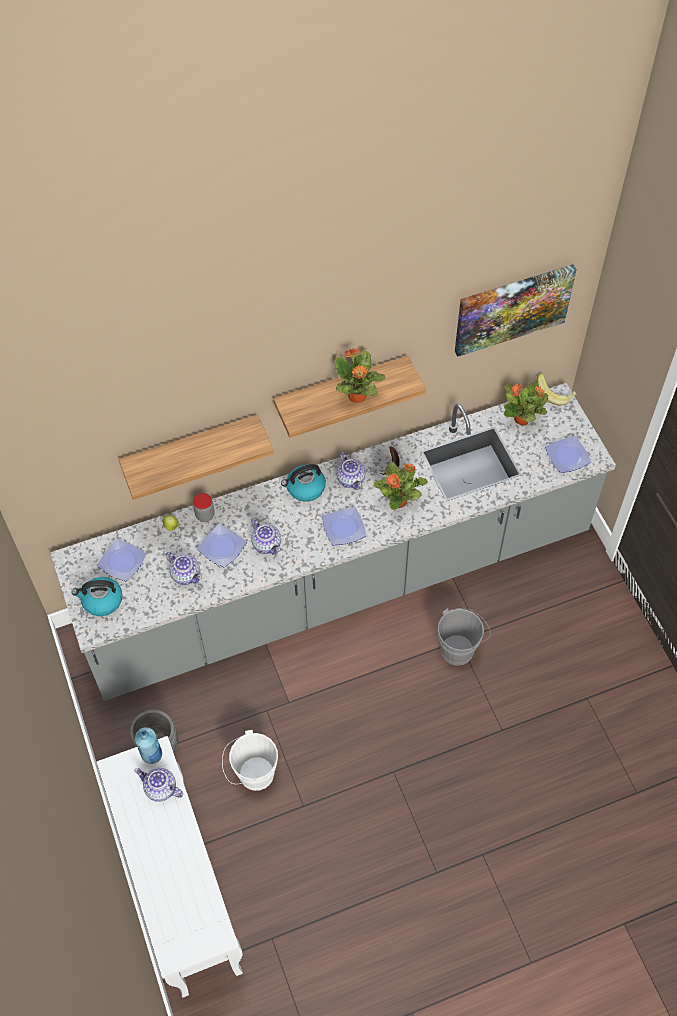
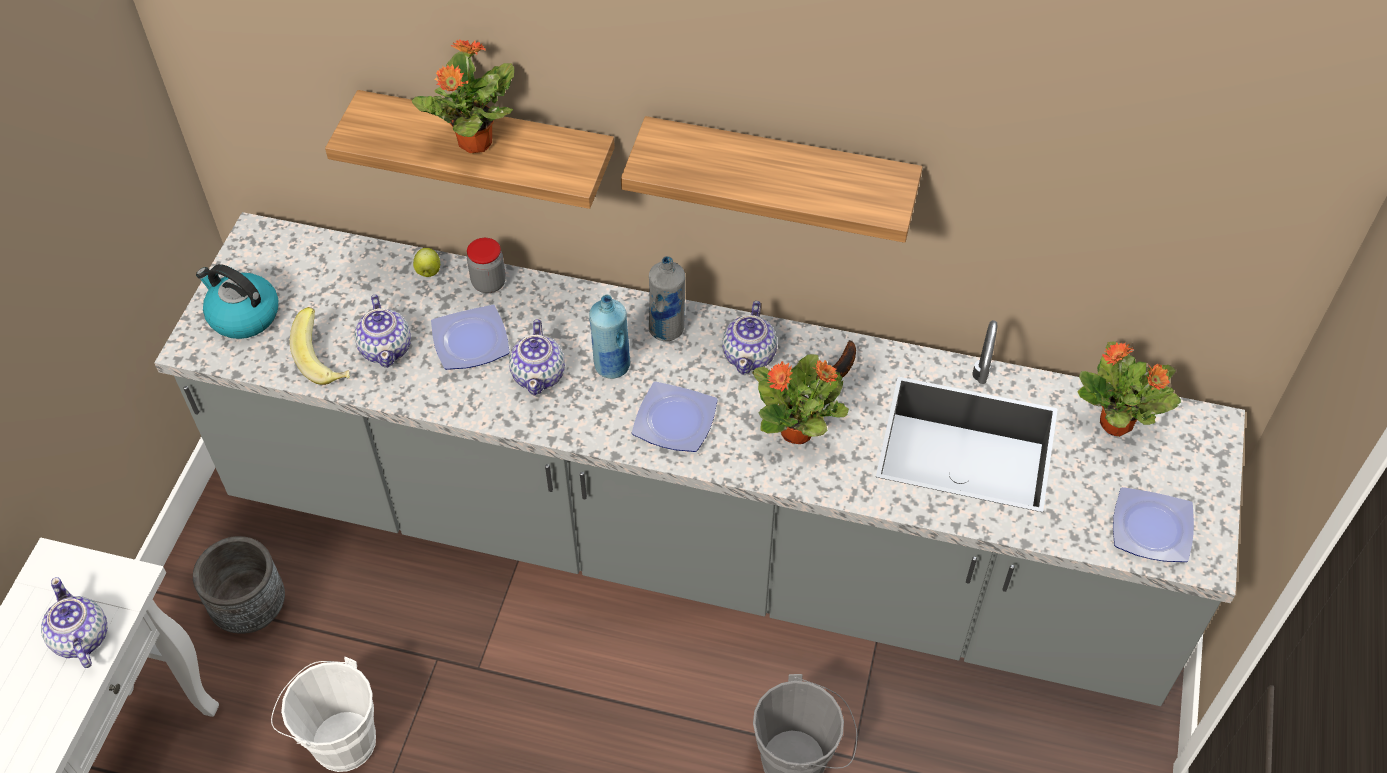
camera: 35 degrees right, 5 degrees down
(122, 561) = (320, 278): plate -> none
(152, 755) = (116, 580): blue bottle -> blue bottle (611, 366)
(305, 488) = (667, 329): kettle -> grey bottle
(357, 396) = (779, 183): potted plant -> potted plant (474, 143)
(512, 308) = (1164, 175): picture -> none
(554, 394) = (1207, 417): banana -> banana (326, 360)

